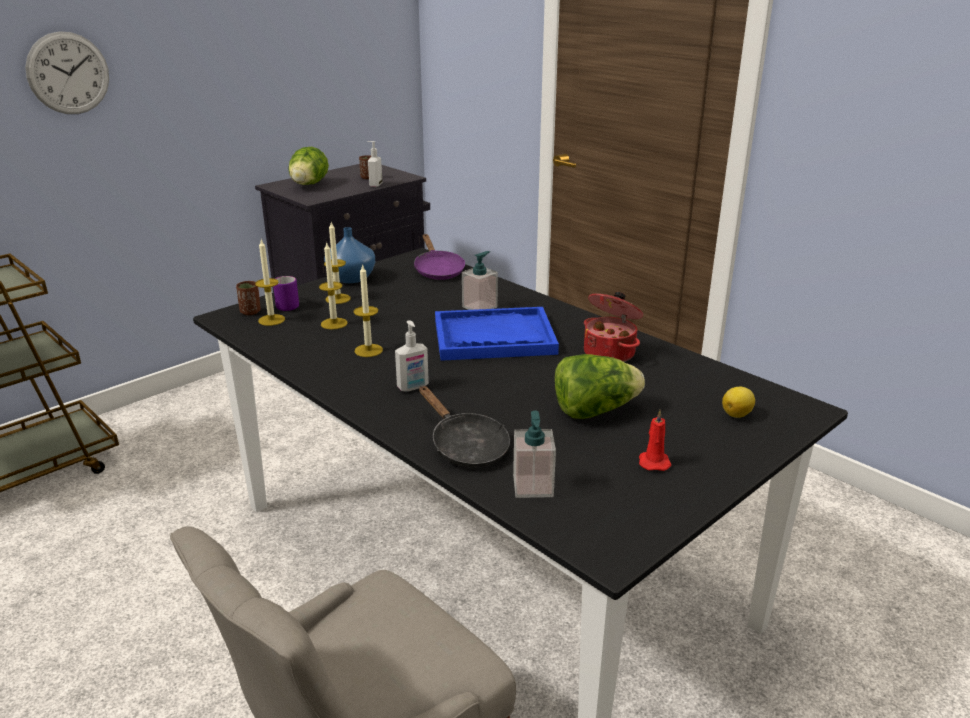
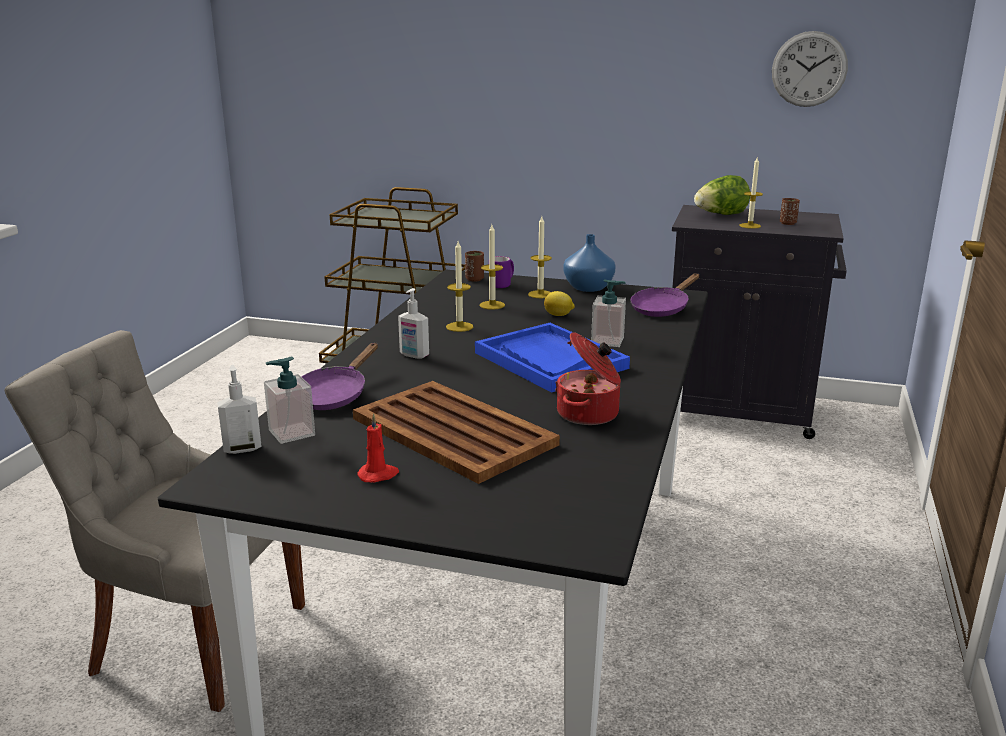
camera: 60 degrees right, 5 degrees down
(68, 73) = (538, 70): wall clock -> wall clock (809, 69)
(271, 320) = (470, 288): candle -> candle (750, 226)
(375, 185) = (774, 229): soap dispenser -> soap dispenser (242, 448)
(465, 446) = (334, 395): black frying pan -> purple frying pan
(594, 411) = (452, 430): lettuce -> brown tray
(737, 414) = (527, 502): lemon -> lemon (558, 315)

